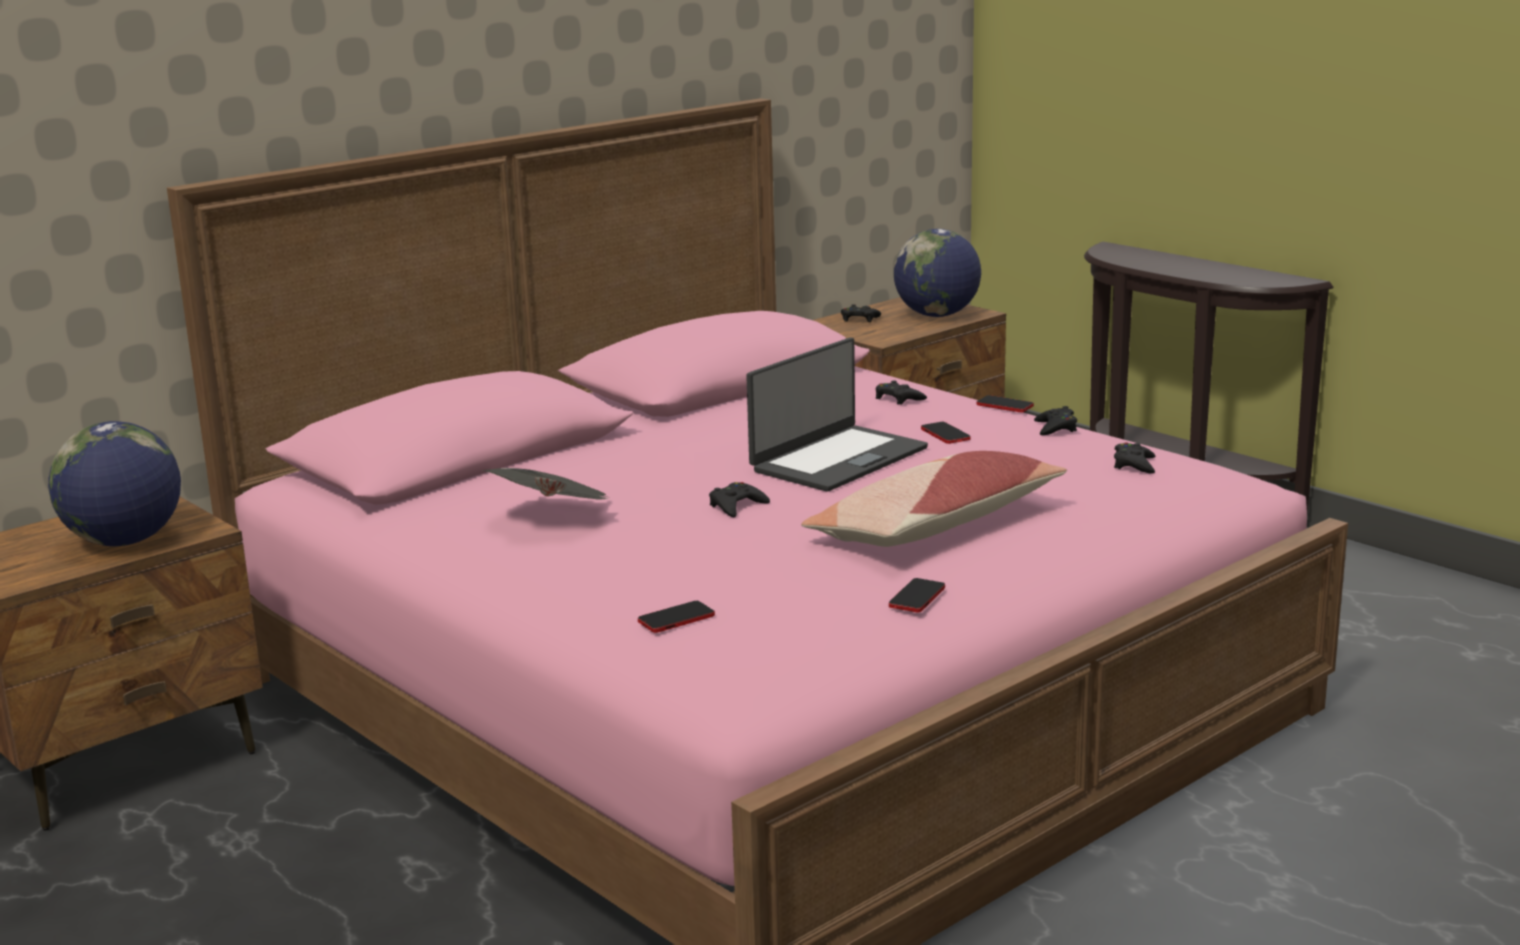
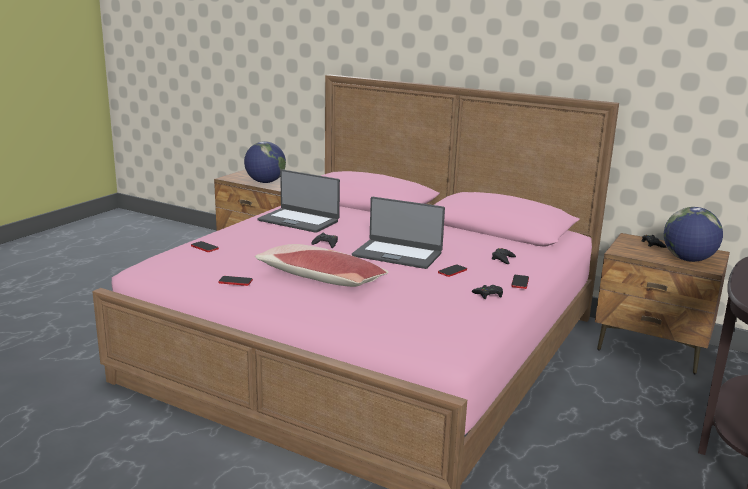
camera: 70 degrees right, 0 degrees up
(554, 517) = (299, 220): newspaper -> laptop
(1134, 464) = (440, 316): black game controller -> none

